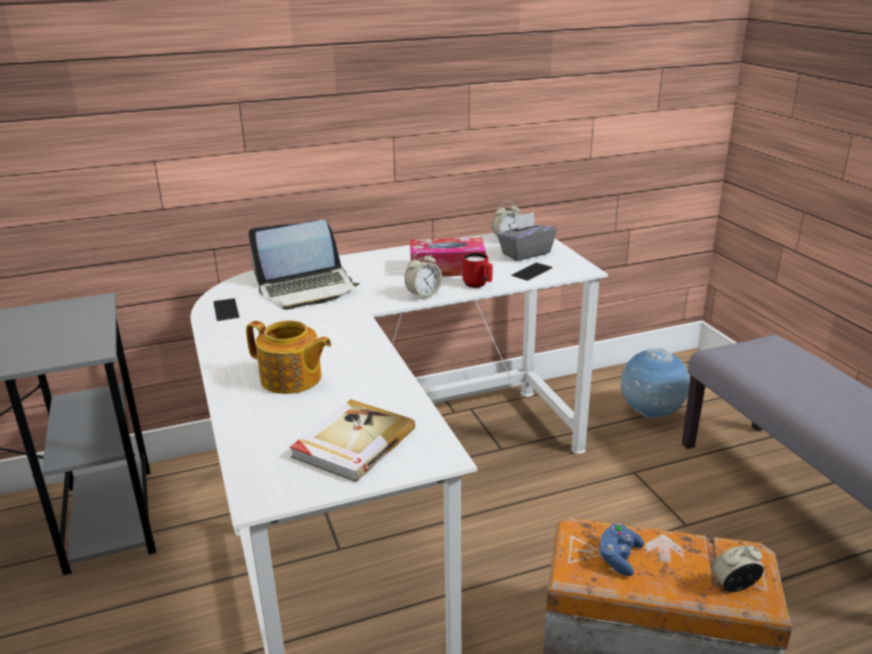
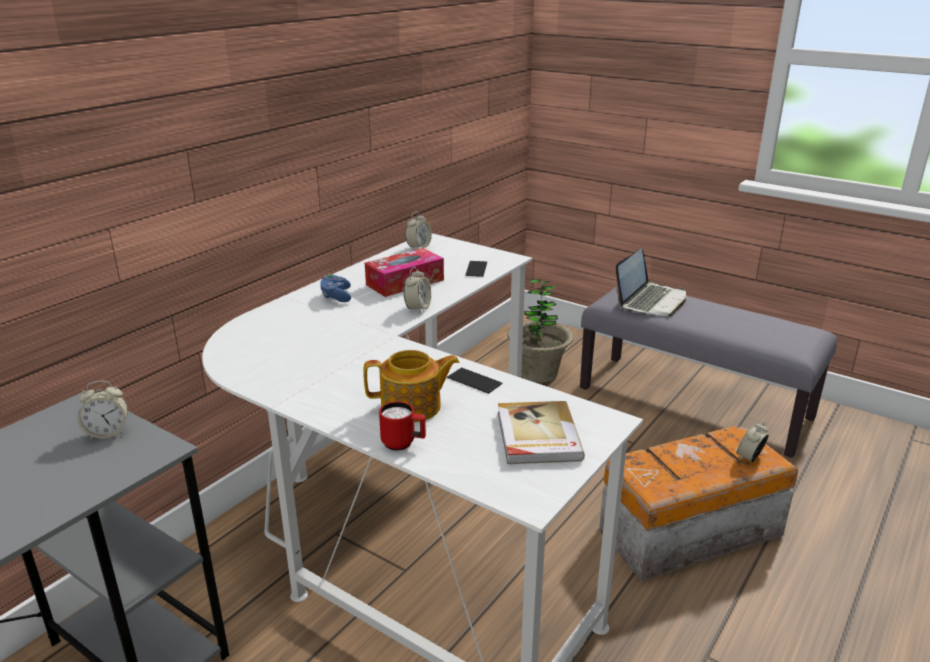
camera: 35 degrees left, 0 degrees up
(82, 327) = (108, 433): none -> alarm clock
(226, 310) = (253, 370): phone -> phone (474, 381)
(307, 289) = (306, 330): laptop -> laptop (651, 301)
(478, 285) = (450, 289): red mug -> red mug (403, 444)
(525, 253) = (450, 255): grey tissue box -> none
(619, 557) = (670, 469): blue game controller -> blue game controller (336, 296)
(650, 414) = (538, 373): globe -> potted plant

